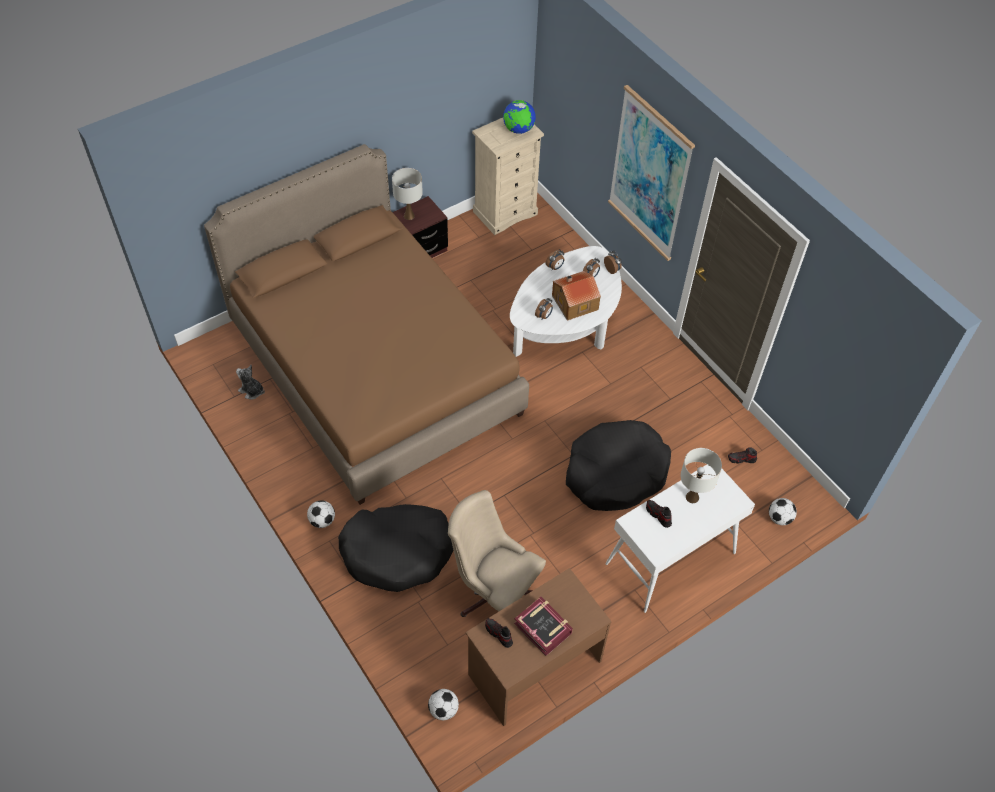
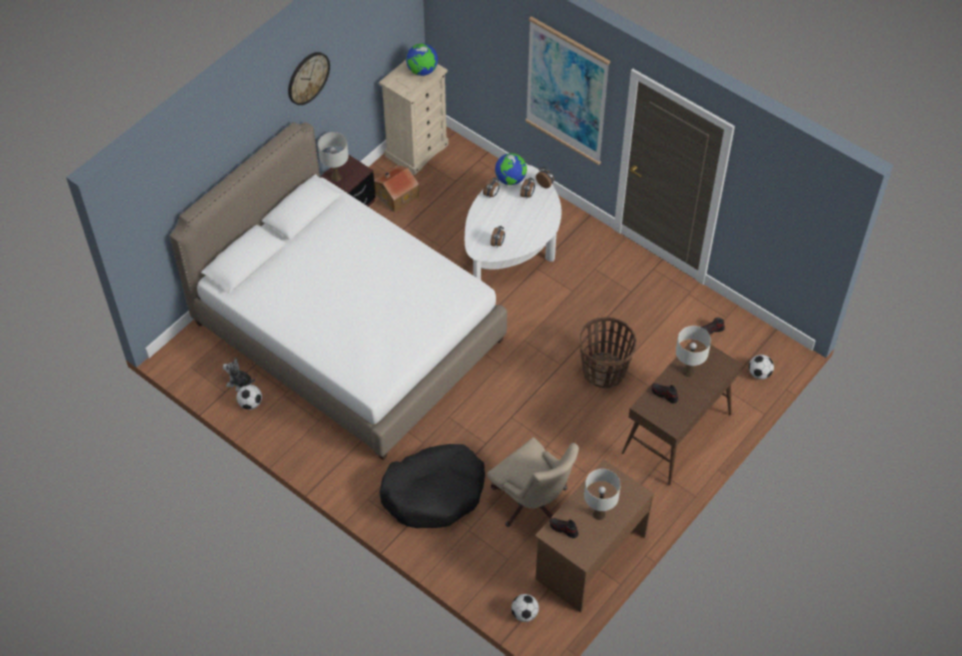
camera: 15 degrees left, 0 degrees up
(322, 520) = (354, 483): football -> football (250, 403)
(374, 368) = (348, 332): brown bed -> white bed
(387, 101) = (308, 78): none -> wall clock
(494, 591) = (532, 503): beige office chair -> beige office chair turned 150 degrees counterclockwise
(543, 628) = (599, 514): book -> white table lamp
(574, 302) = (520, 223): toy house -> toy house (395, 195)
(579, 257) = (510, 179): none -> globe
(615, 473) = (604, 371): black dog bed -> basket
(670, 559) = (676, 434): white console table -> brown console table

